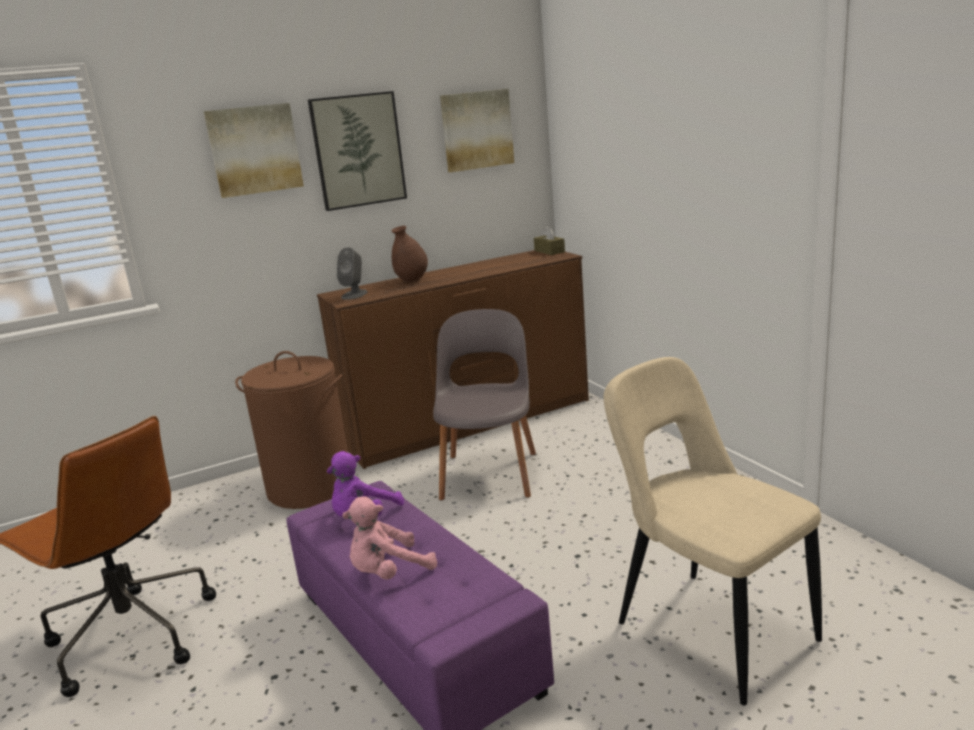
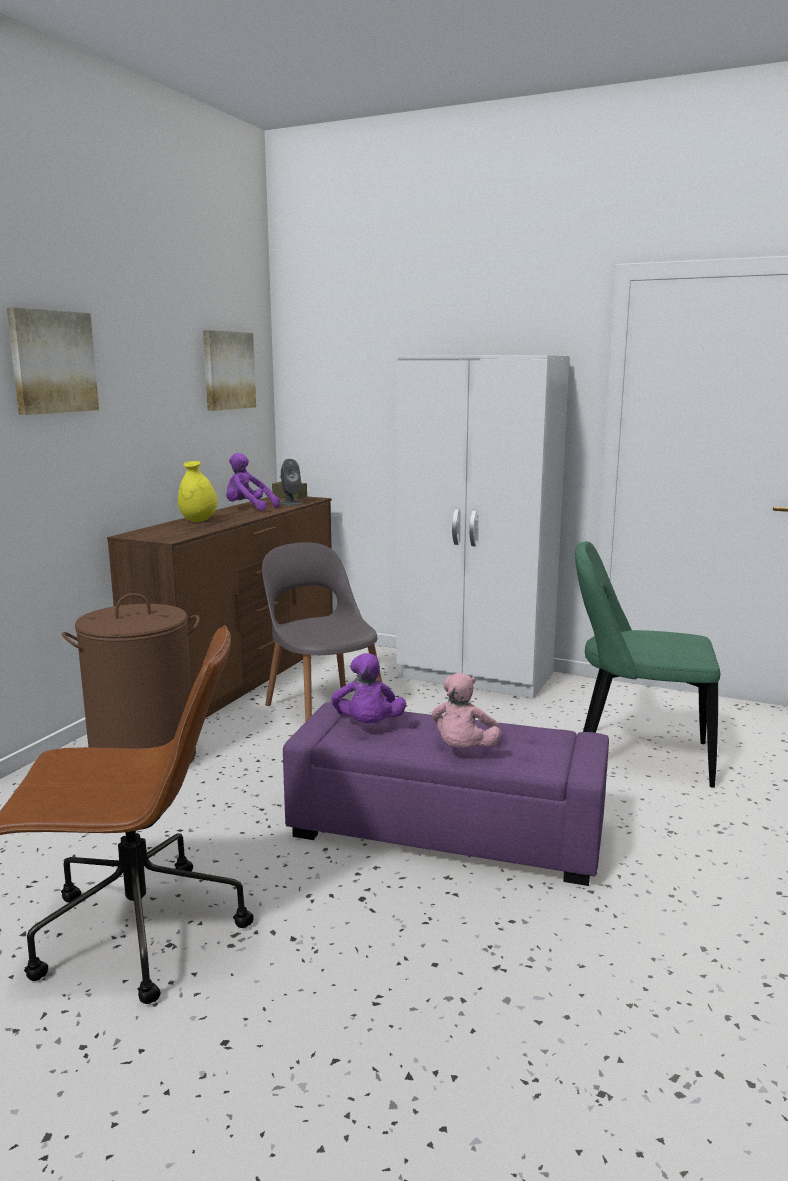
camera: 40 degrees left, 5 degrees down
(354, 294) = (161, 534): grey speaker -> grey speaker (290, 503)
(358, 150) = (140, 377): picture -> none
(412, 280) = (198, 521): brown vase -> yellow vase
(481, 266) = (248, 508): none -> purple plush toy
(674, 471) = (476, 676): none -> white wardrobe
(708, 628) = (635, 757): beige chair -> green chair

